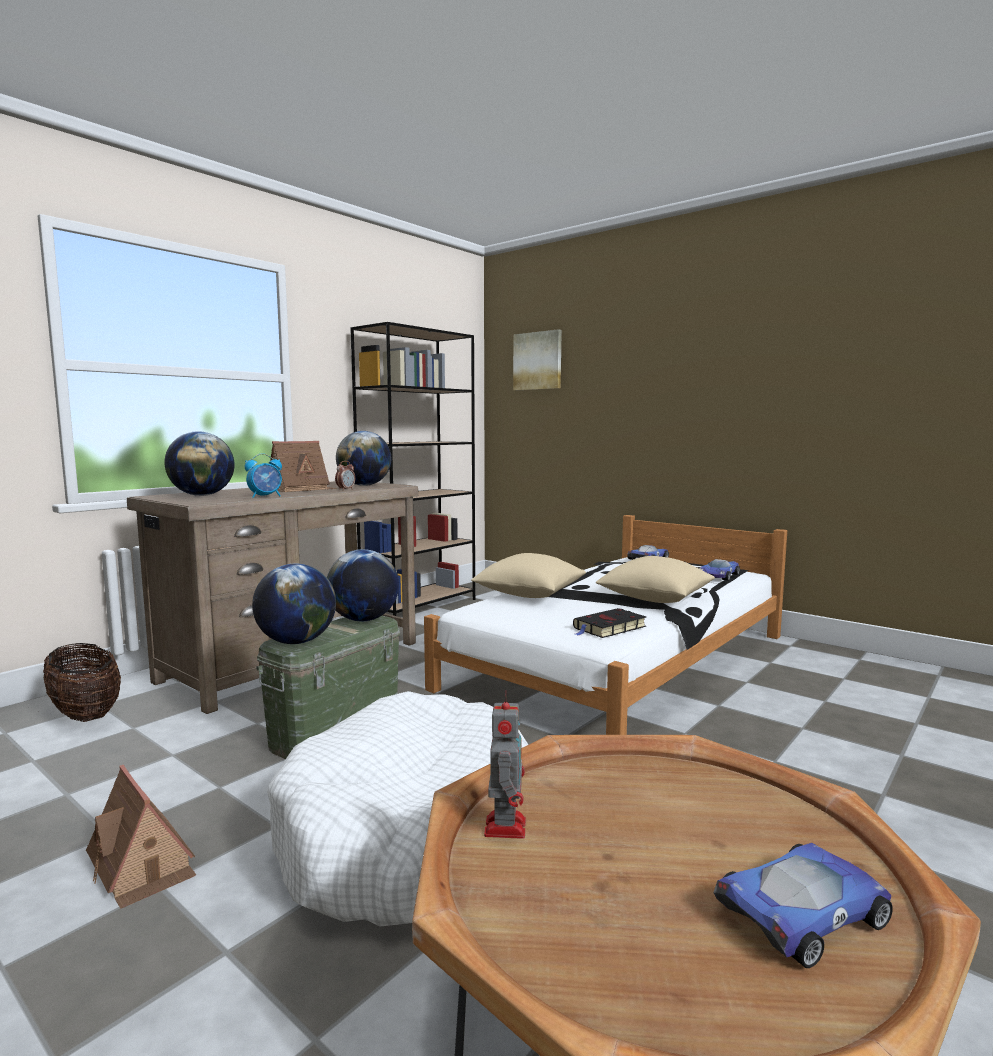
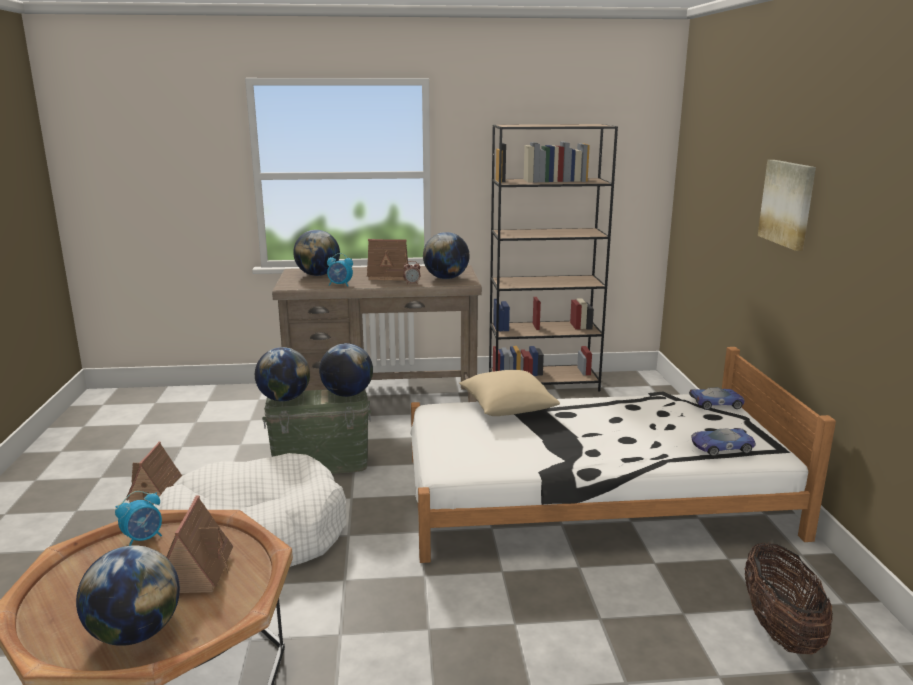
camera: 45 degrees right, 10 degrees up
(85, 714) = (246, 402): basket -> basket (779, 629)
(505, 825) = (144, 539): toy robot -> alarm clock
(538, 361) = (706, 149): picture -> picture (788, 203)
(608, 628) = (478, 460): black book -> none
(654, 599) = (585, 449): beige pillow -> none
(659, 811) = (196, 570): none -> toy house
(804, 912) = (135, 633): toy car -> globe

